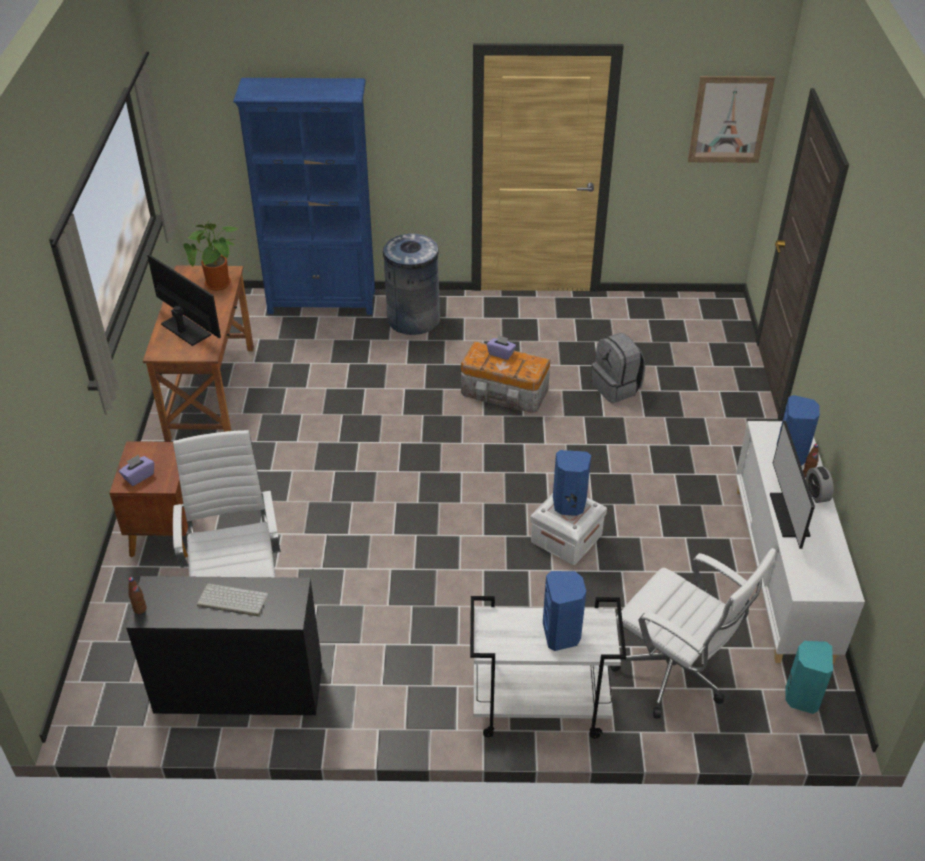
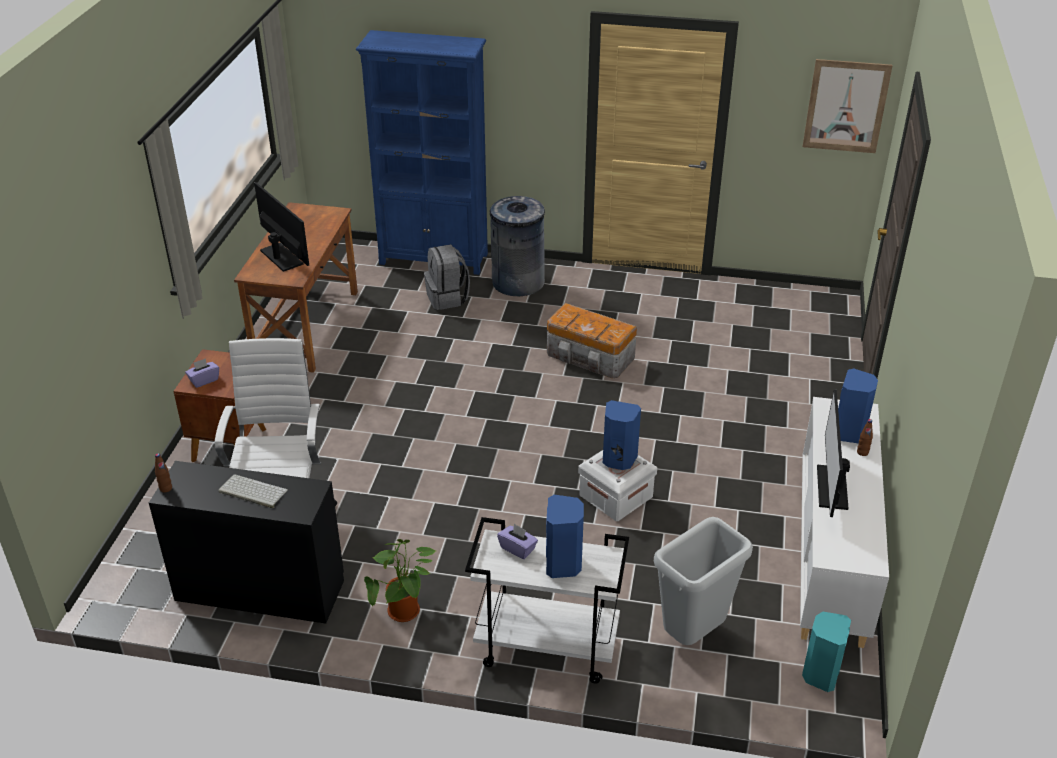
camera: 10 degrees right, 5 degrees down
(219, 285) = (324, 223): potted plant -> potted plant (405, 614)
(501, 353) = (588, 316): purple tissue box -> purple tissue box (517, 548)
(616, 387) = (704, 364): grey backpack -> grey backpack (447, 298)
(675, 675) = (693, 636): white office chair -> grey trash can
(816, 494) = (866, 471): alarm clock -> none

